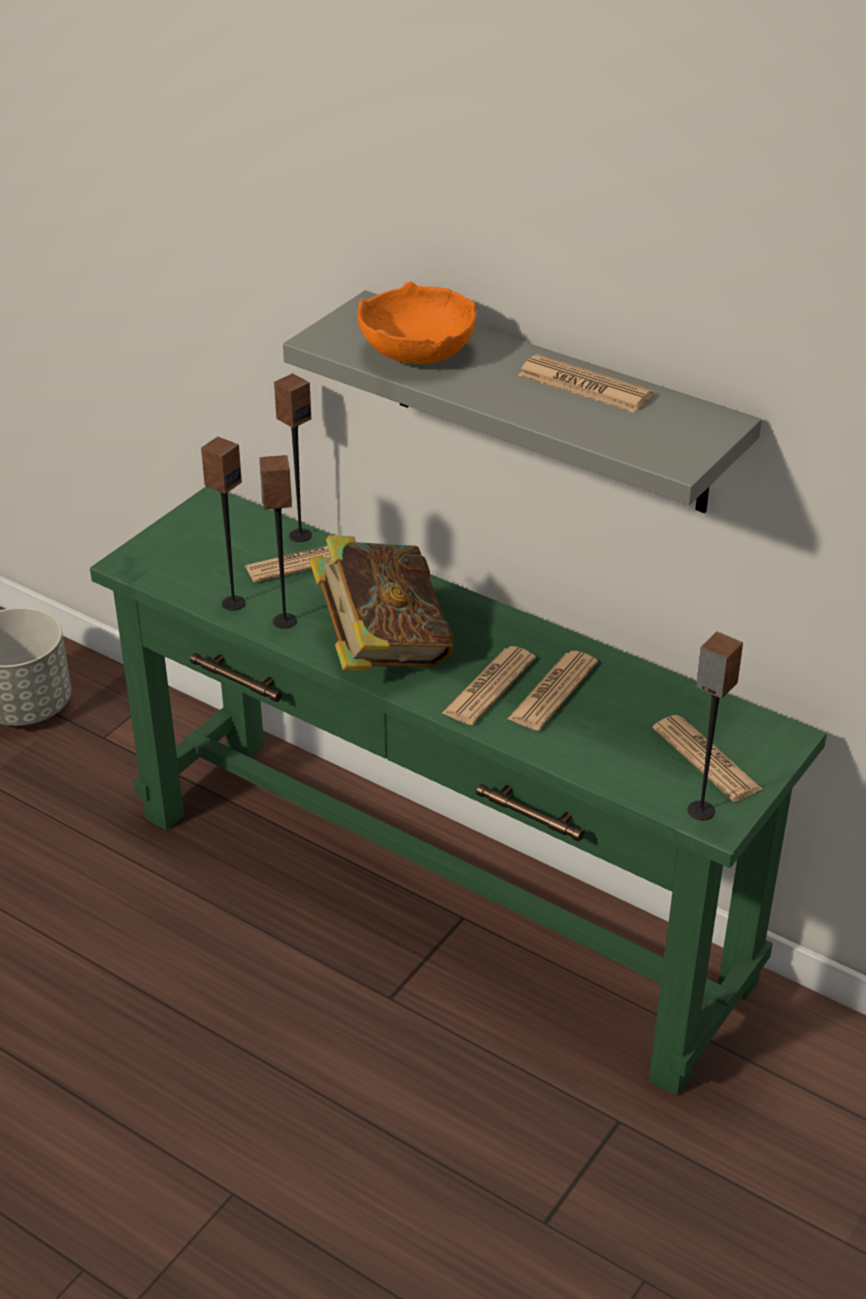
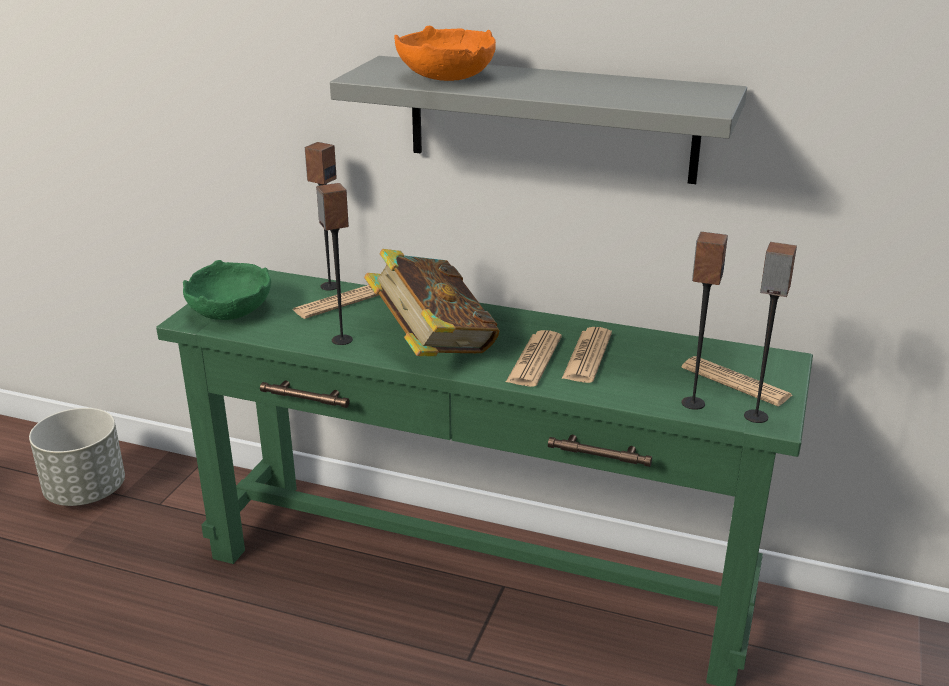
camera: 15 degrees left, 10 degrees down
(174, 558) = (229, 311): none -> green bowl
(233, 603) = (292, 334): speaker -> speaker (692, 403)
(584, 385) = (595, 81): newspaper -> none

